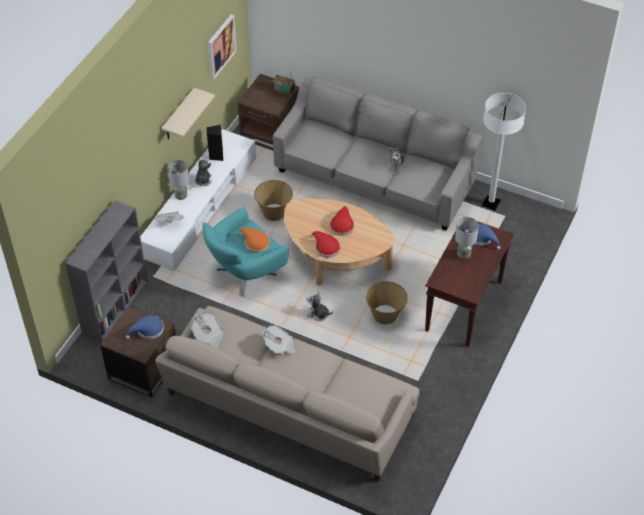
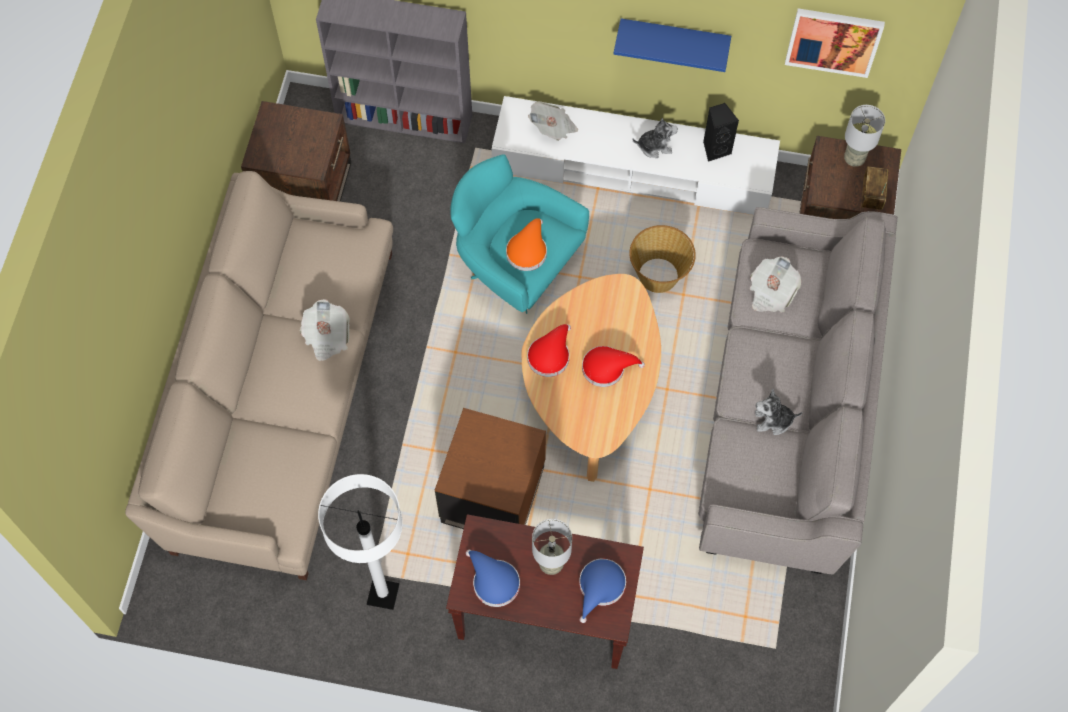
camera: 75 degrees right, 15 degrees up
(148, 330) = (301, 152): blue hat -> blue hat (493, 581)
(178, 115) = (674, 38): beige shelf -> blue shelf
(181, 196) = (611, 126): grey table lamp -> grey table lamp (854, 159)
(208, 336) = (323, 236): newspaper -> newspaper (771, 292)
(318, 314) = (465, 393): plush toy -> none
(385, 315) = (492, 494): basket -> brown side table
(491, 203) = (798, 618): white floor lamp -> white floor lamp (383, 594)

